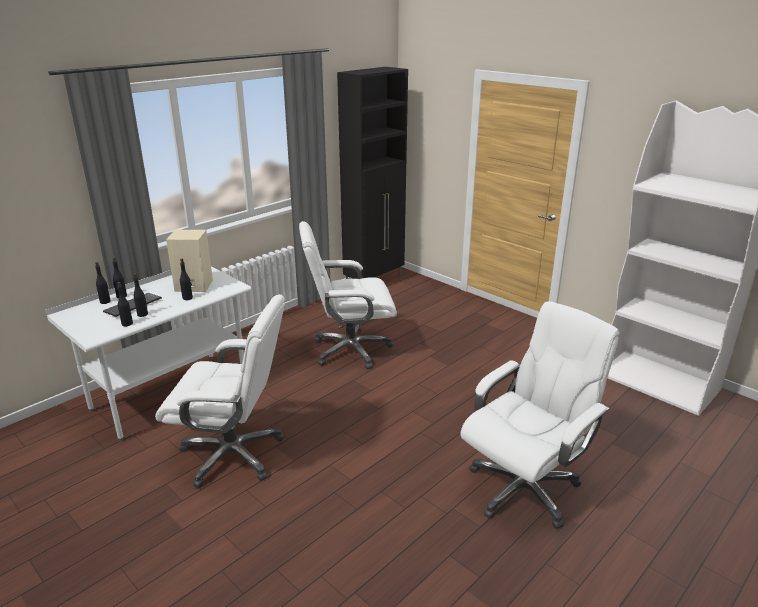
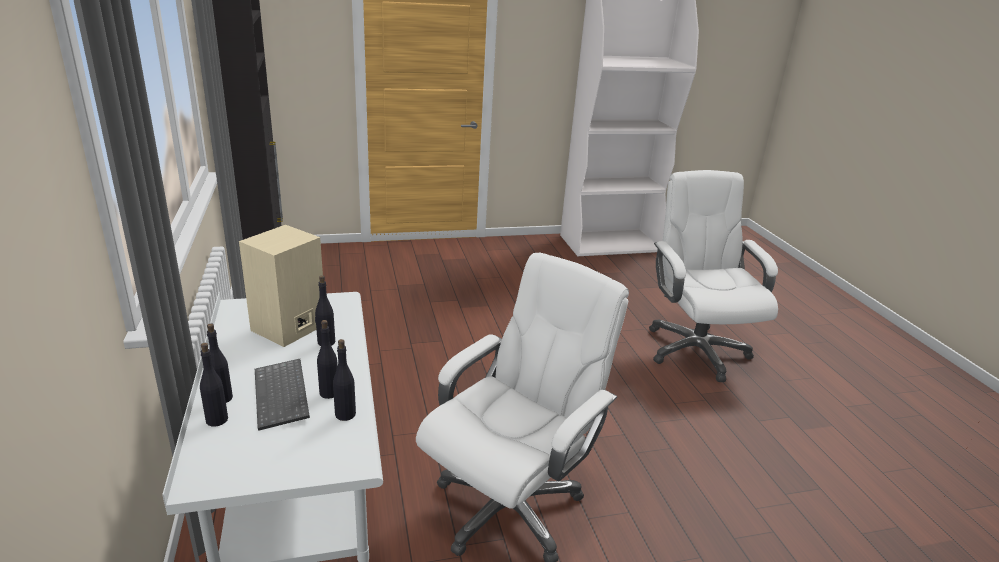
camera: 60 degrees left, 0 degrees up
(350, 350) = (387, 343): white office chair -> none

